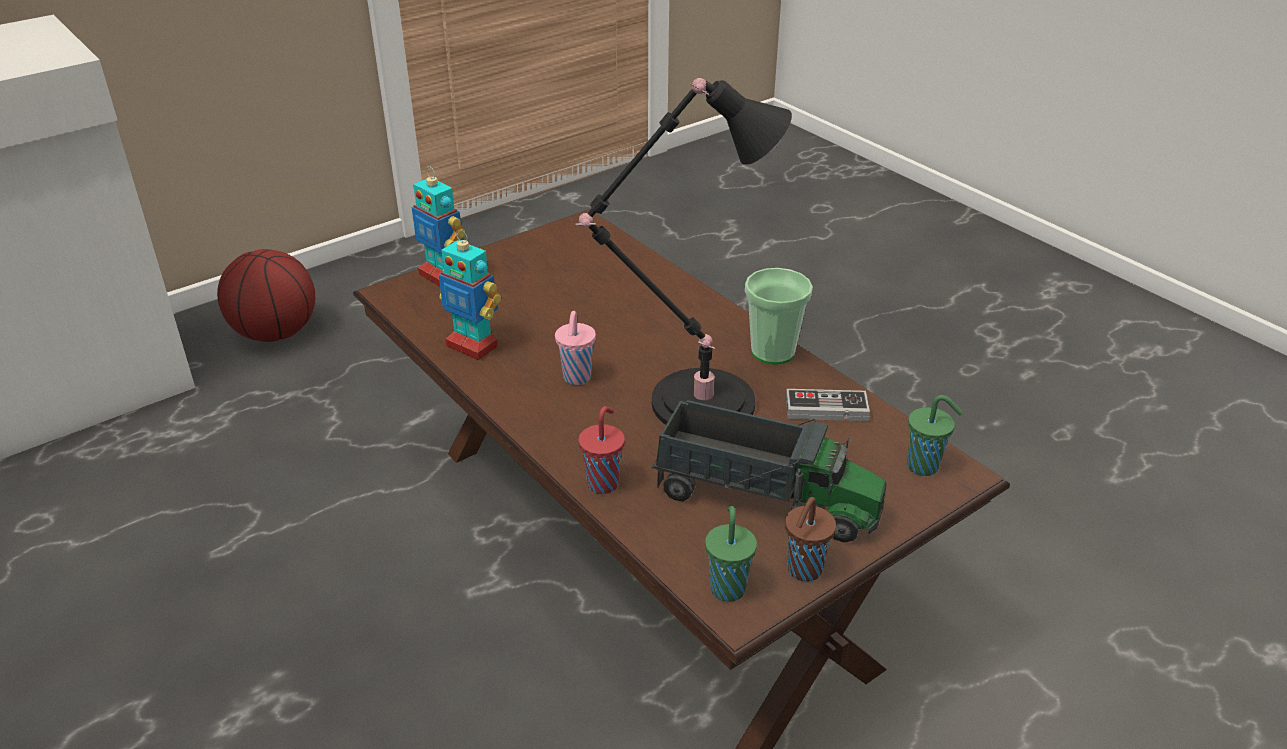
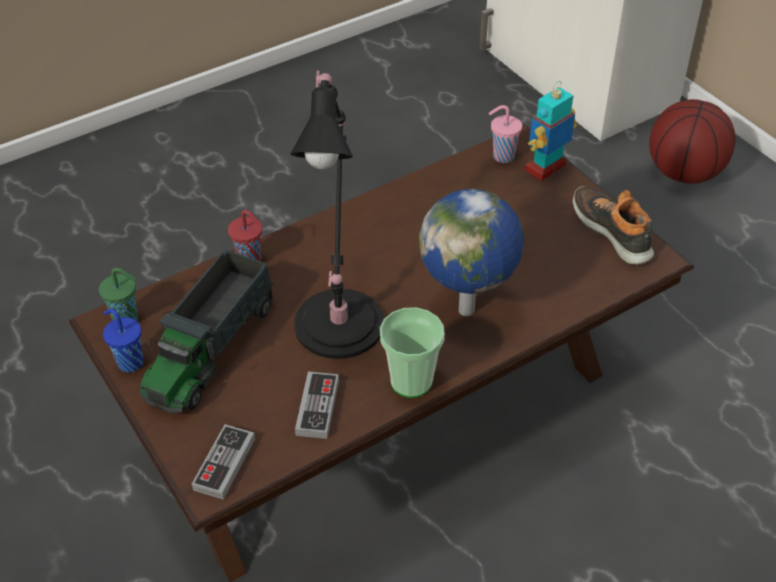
camera: 95 degrees right, 10 degrees up
(473, 346) = (436, 190): toy robot -> none
(545, 242) = (613, 231): none -> shoe
(576, 378) = (383, 249): pink cup -> pink cup (502, 156)
(667, 321) = (468, 310): none -> globe
(803, 571) = (129, 362): brown cup -> blue cup
(925, 467) = (224, 464): green cup -> game controller

